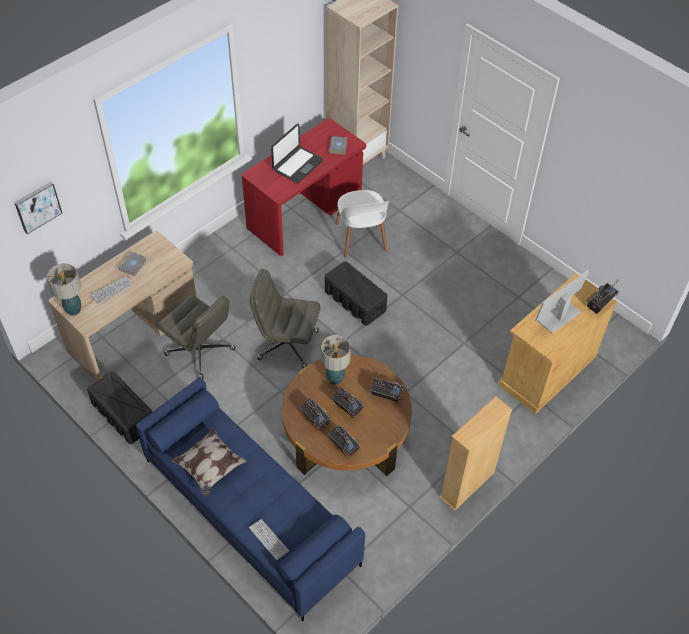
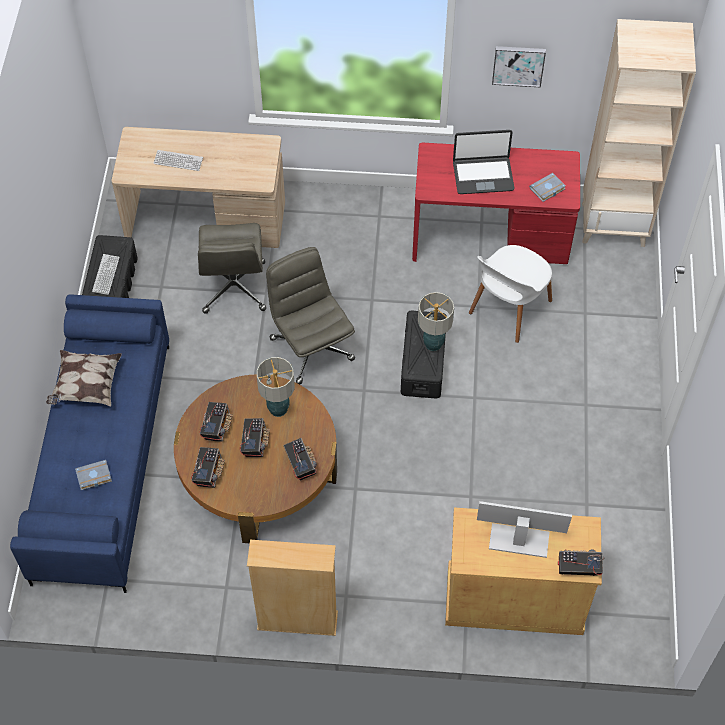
camera: 50 degrees right, 5 degrees up
(37, 206) = (146, 28): picture -> picture (518, 65)
(74, 310) = (130, 153): table lamp -> table lamp (433, 344)
(133, 266) = (222, 153): grey book -> grey book (93, 477)
(269, 539) = (53, 487): keyboard -> keyboard (106, 275)

